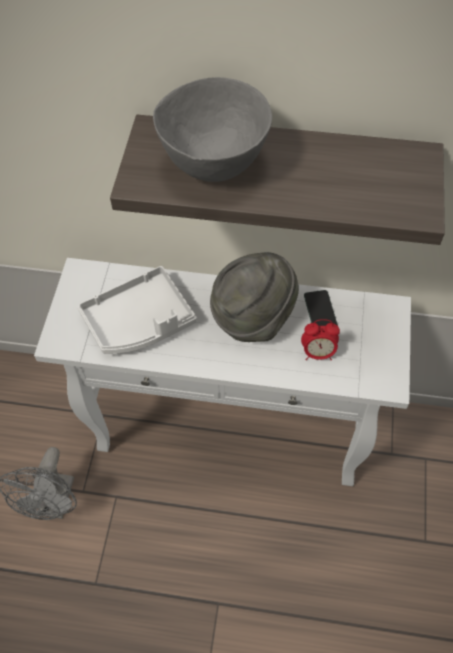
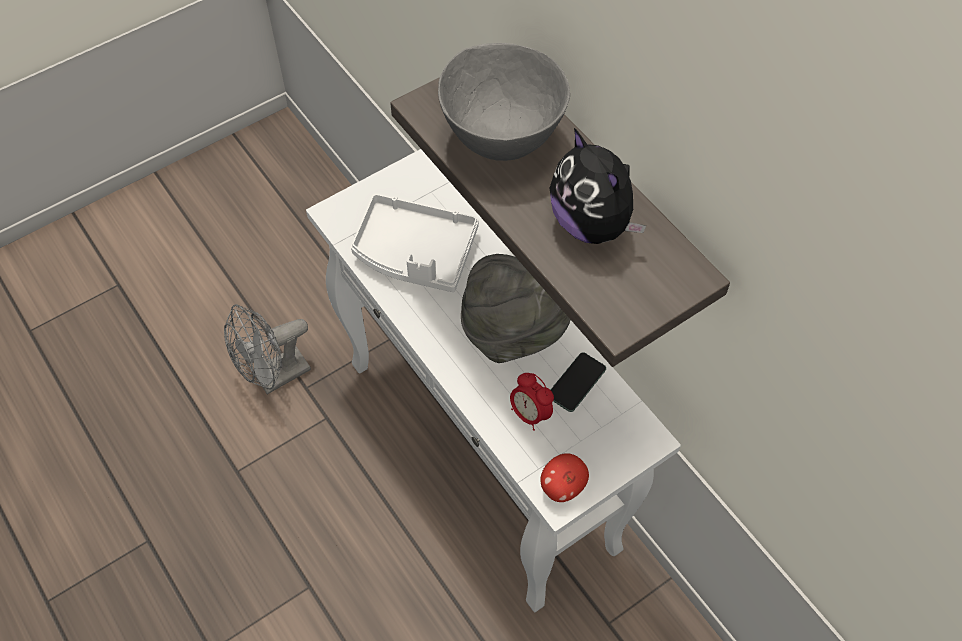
camera: 45 degrees right, 0 degrees up
(332, 171) = (592, 224): none -> plush toy
(383, 375) = (562, 486): none -> apple

